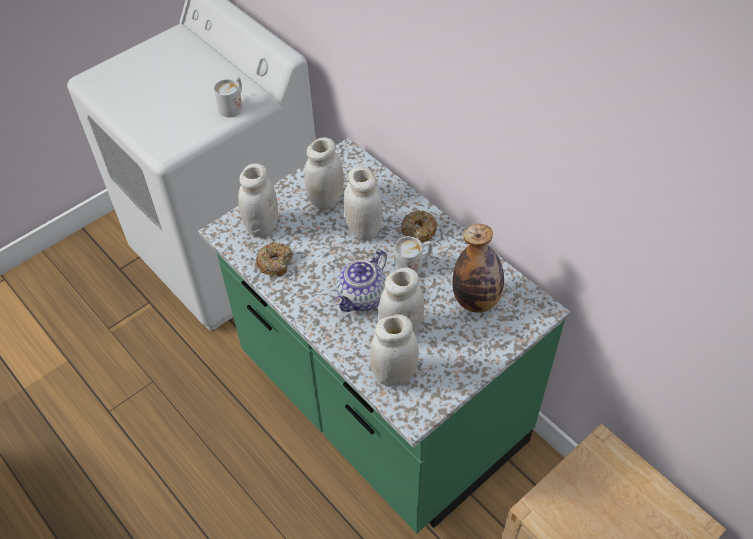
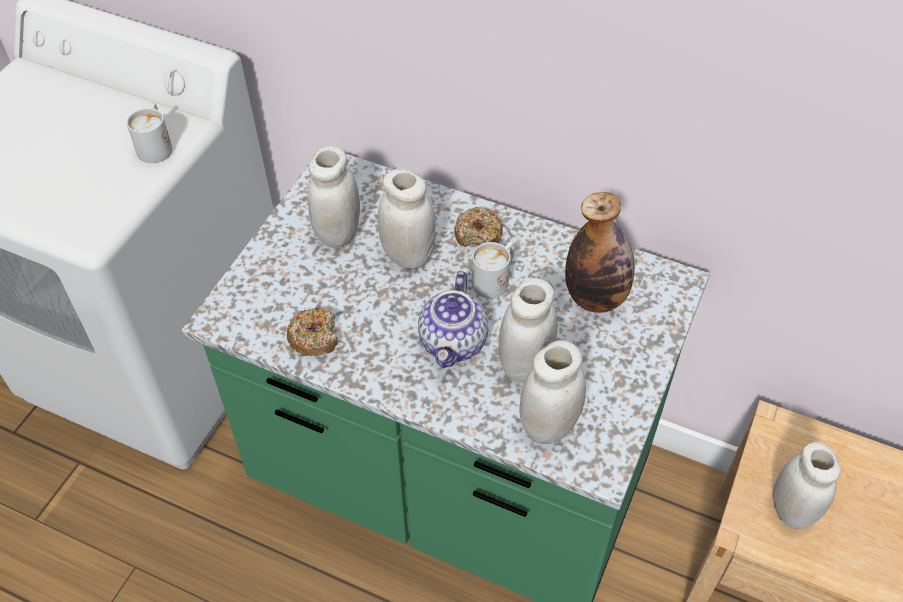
camera: 25 degrees left, 0 degrees up
(262, 226) = (269, 295): white jar -> white jar (791, 510)

